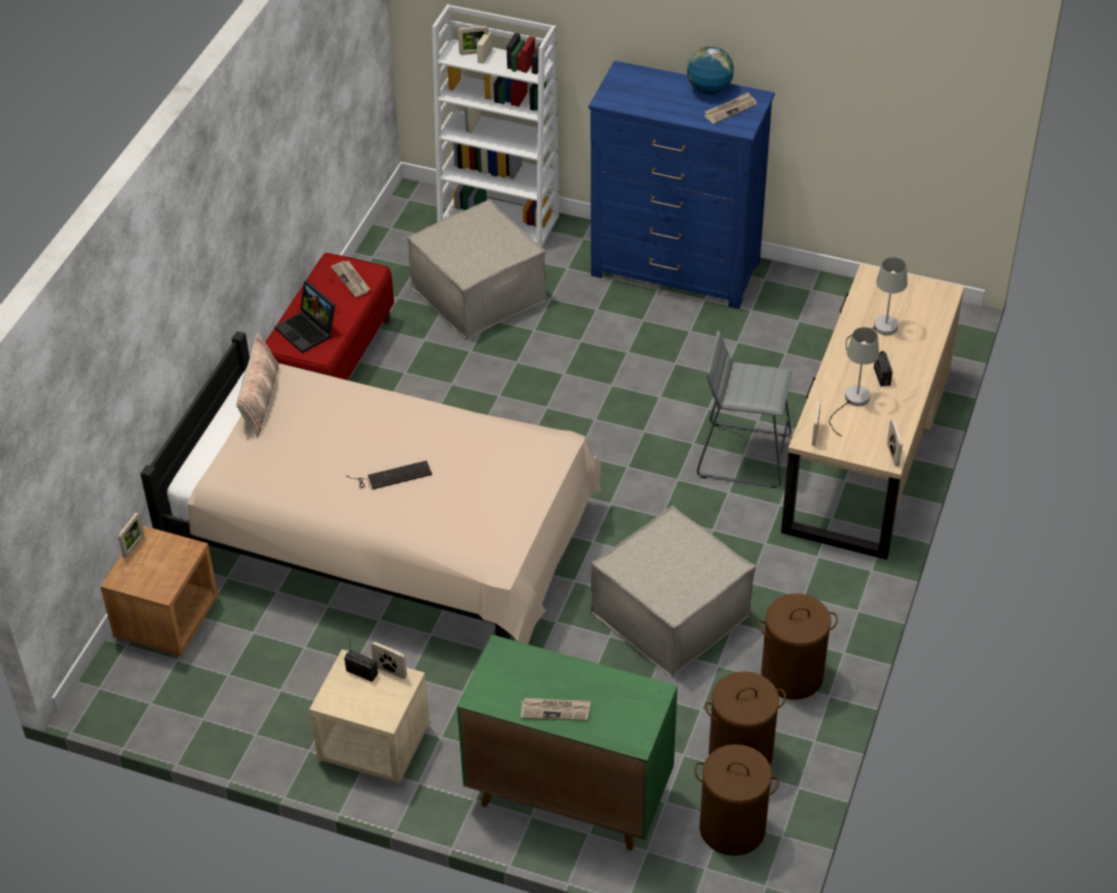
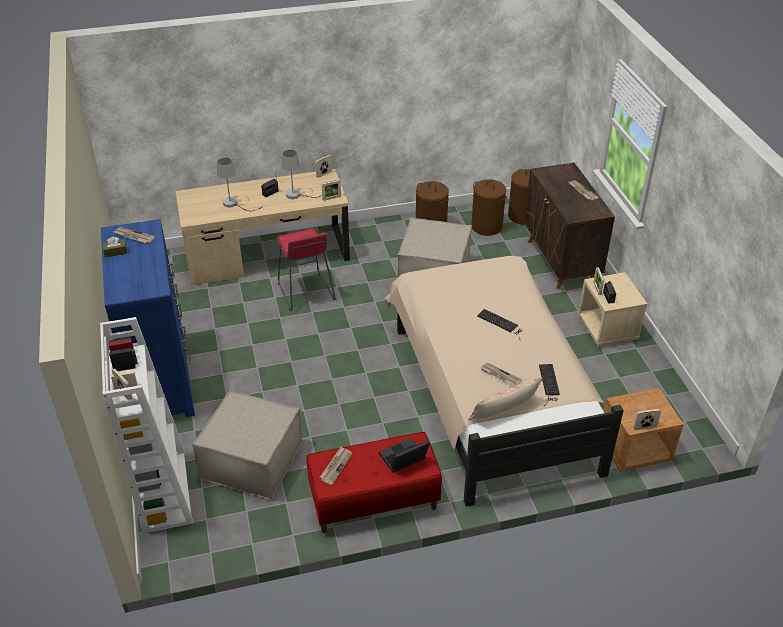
camera: 125 degrees left, 5 degrees down
(255, 459) = (549, 384): none -> keyboard
(308, 331) = (403, 459): laptop -> laptop turned 135 degrees counterclockwise
(310, 424) = (500, 376): none -> newspaper
(567, 795) = (561, 261): green cabinet -> brown cabinet
(709, 89) = (115, 252): globe -> brown tissue box
(743, 455) = (305, 292): grey stool -> red stool

